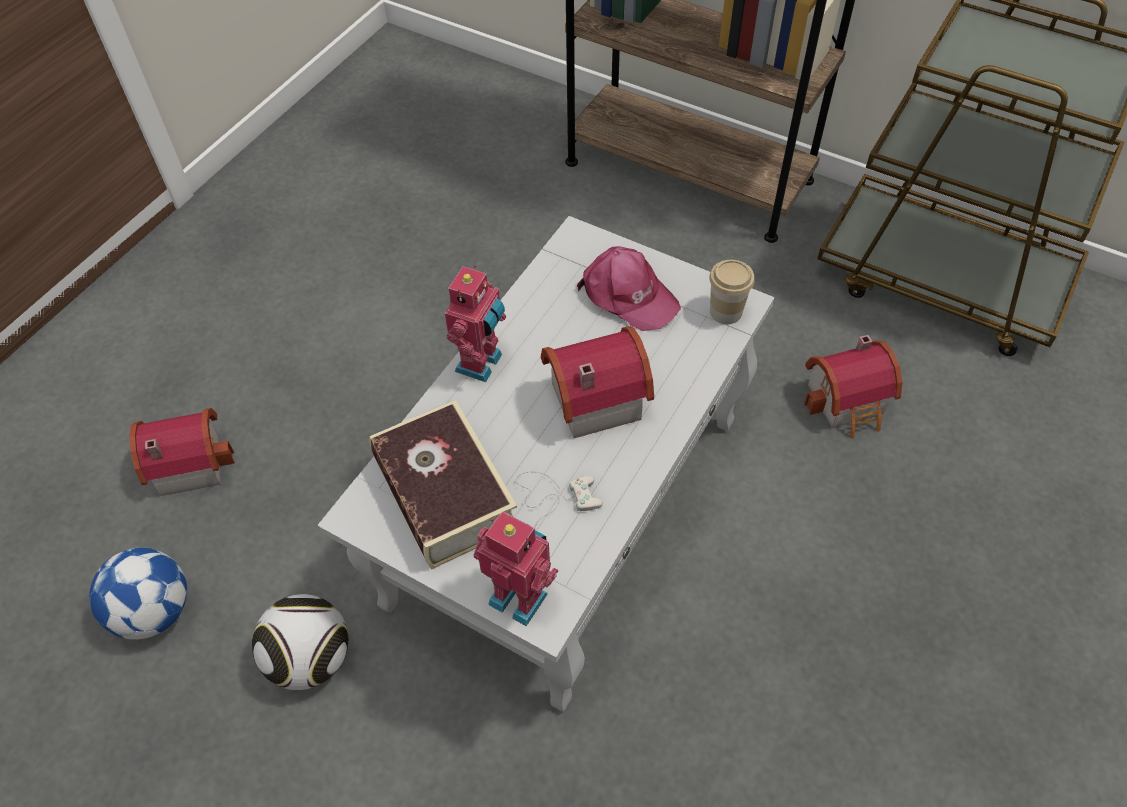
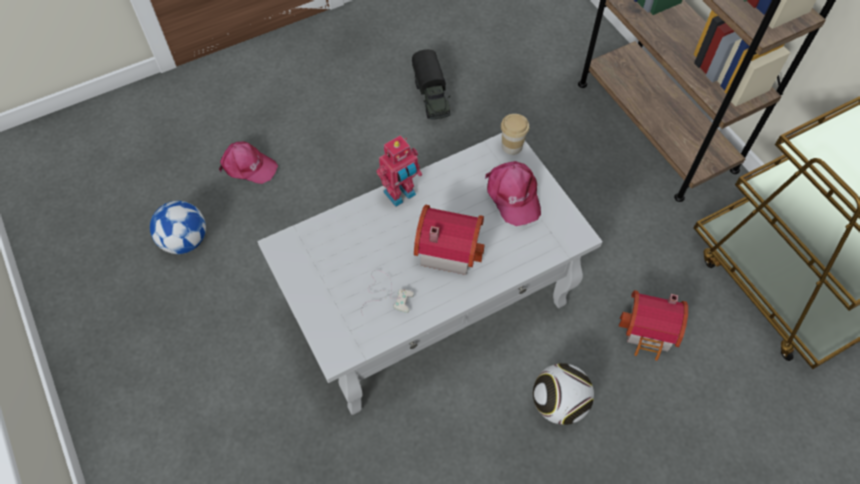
camera: 30 degrees right, 5 degrees up
(188, 462) = (248, 166): toy house -> pink cap
(310, 659) = (243, 310): football -> football (558, 404)
(392, 256) = (432, 96): none -> toy truck
(445, 494) = (331, 259): book -> none
(520, 595) = (331, 337): toy robot -> none
(726, 312) = (565, 235): cup -> cup (512, 146)

